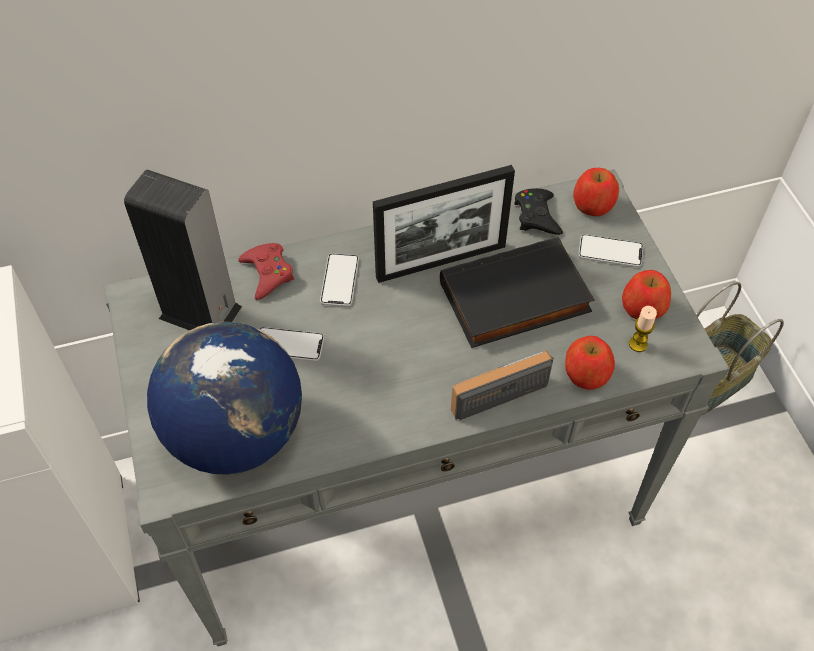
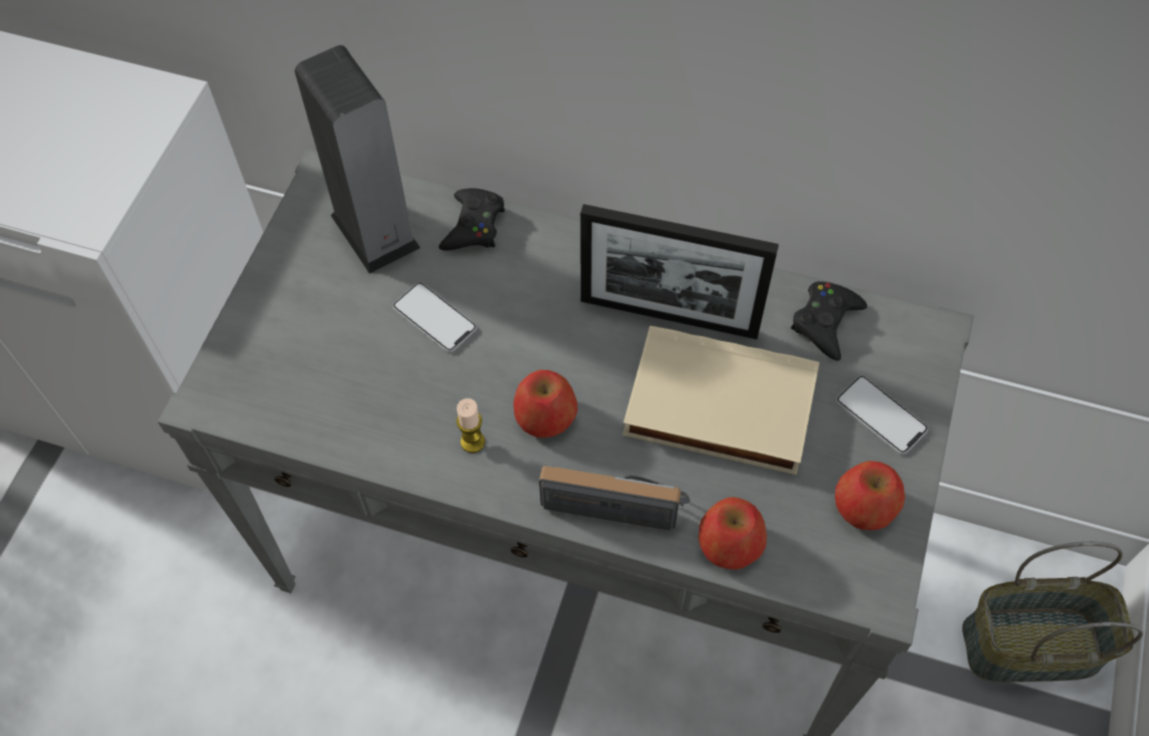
camera: 35 degrees right, 5 degrees up
(235, 433) = (311, 382): globe -> none
(268, 273) = (473, 226): red game controller -> black game controller
(340, 280) = (542, 276): phone -> none
(515, 300) = (717, 408): black book -> beige book
(593, 204) = (908, 346): apple -> apple (545, 416)
(638, 344) = (820, 546): candle -> candle (472, 442)

